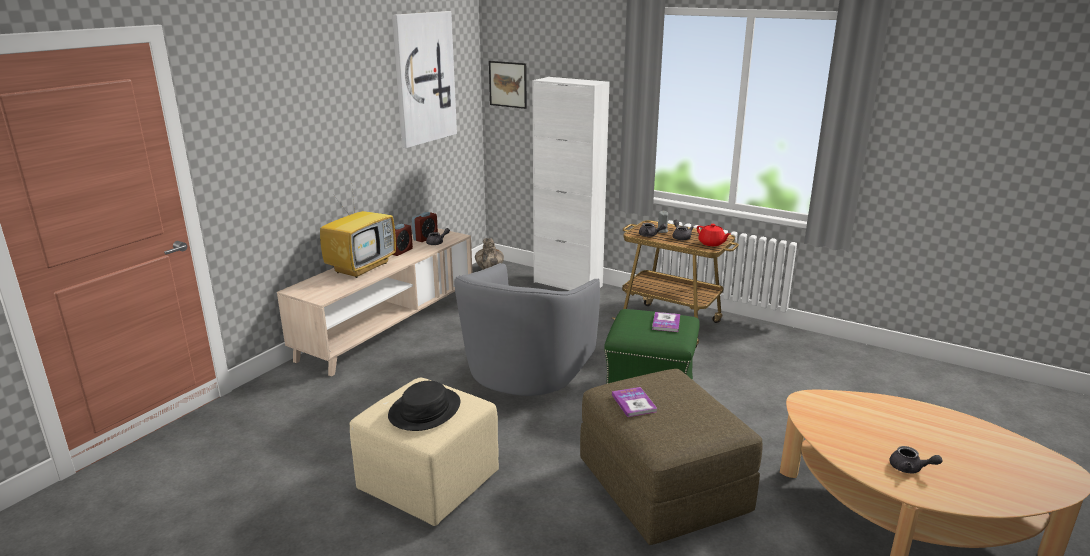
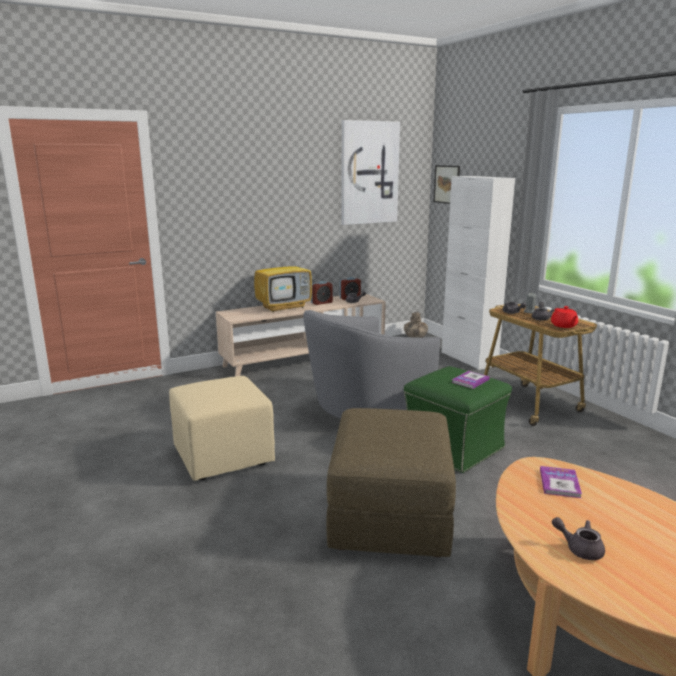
camera: 30 degrees right, 5 degrees down
(425, 410) = (216, 392): black hat -> none
(634, 403) = (365, 424): book -> book (559, 483)
(910, 468) = (579, 548): grey teapot -> grey teapot turned 150 degrees clockwise

